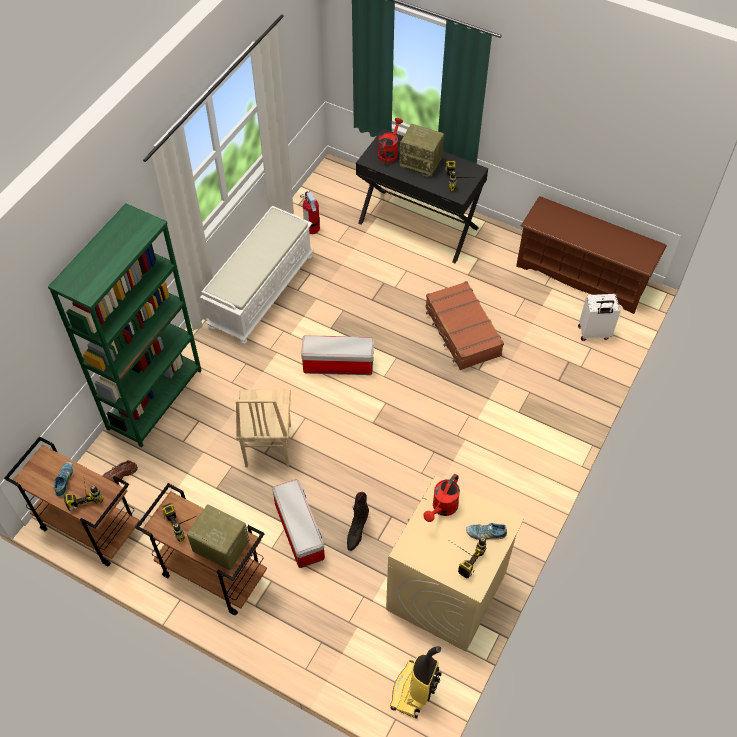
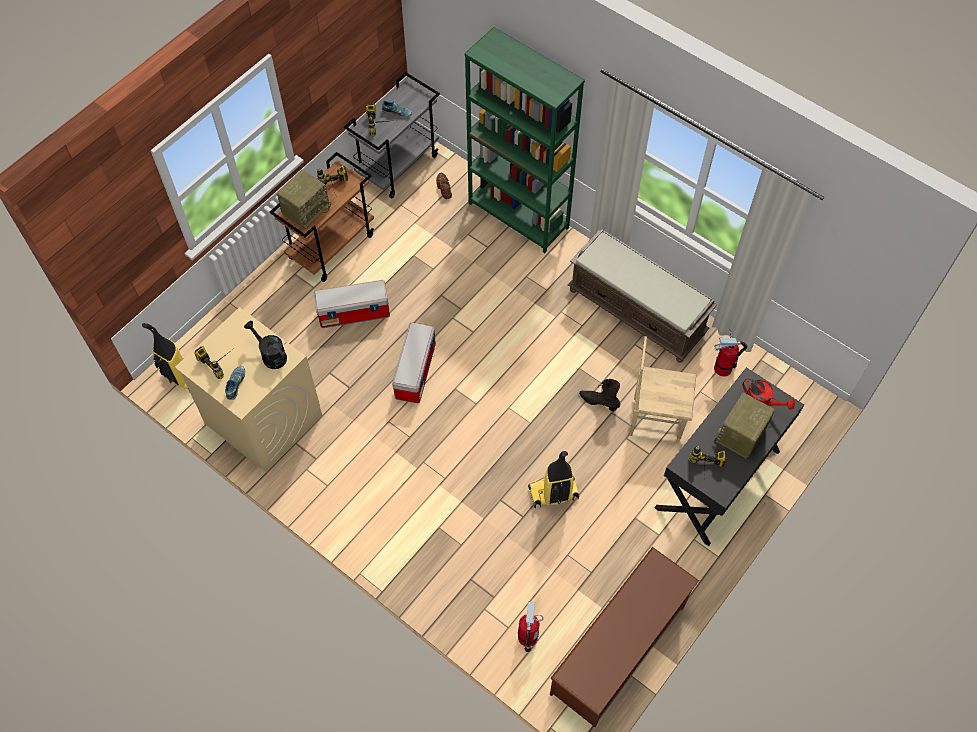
camera: 100 degrees right, 5 degrees up
(89, 527) = (398, 165): brown cart -> grey cart
(261, 291) = (637, 311): white bench -> brown bench
(267, 446) = (448, 298): beige chair -> beige chair (655, 419)
(337, 365) = (530, 367): storage box -> storage box (415, 370)
(357, 531) = (342, 357): black boot -> black boot (599, 402)
(442, 508) = (271, 355): red watering can -> black watering can
(462, 332) = (553, 494): brown suitcase -> vacuum cleaner
(594, 333) = (528, 637): white suitcase -> fire extinguisher

